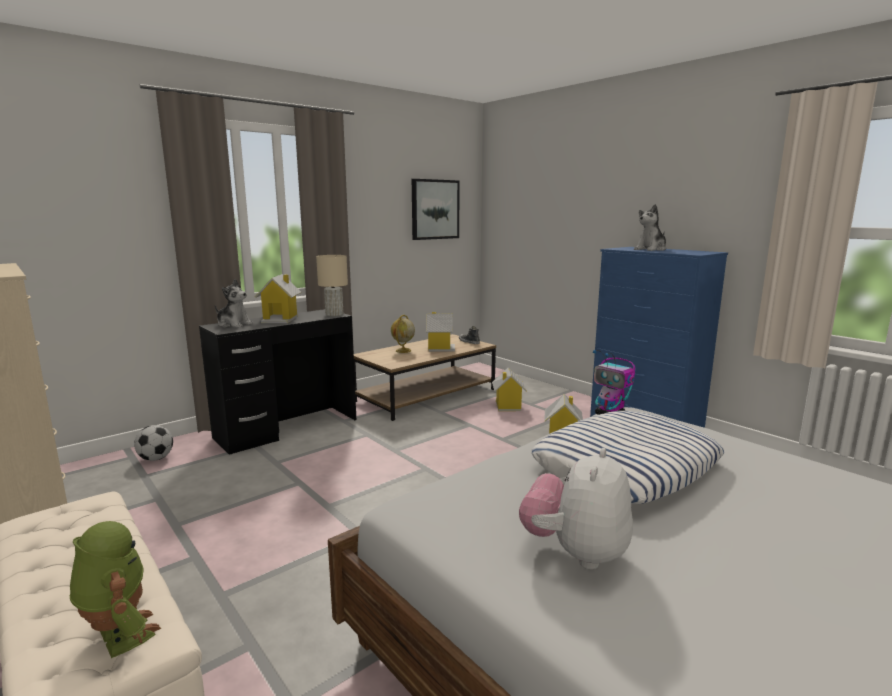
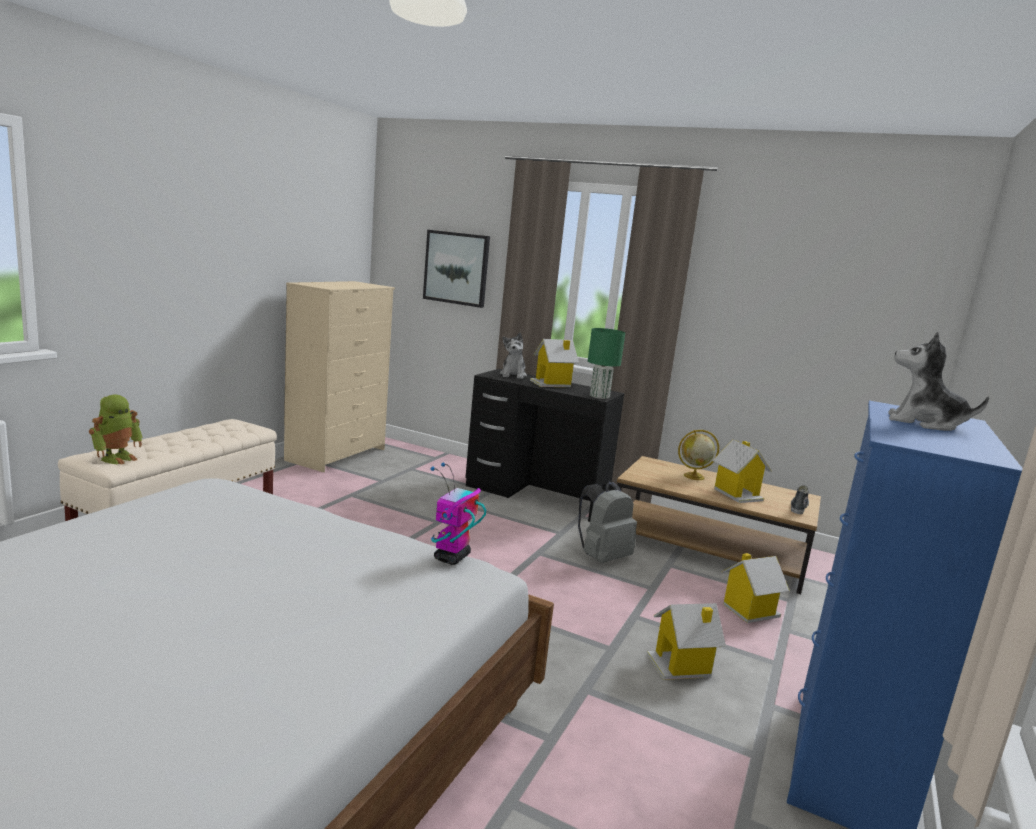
camera: 65 degrees right, 0 degrees up
(156, 459) = (438, 465): football -> none
(334, 314) = (599, 396): beige table lamp -> green table lamp
(417, 429) = (602, 557): none -> grey backpack
(434, 209) = (849, 305): picture -> picture (456, 268)
(575, 553) = (132, 535): plush toy -> none
(626, 467) = (298, 561): pillow -> none

